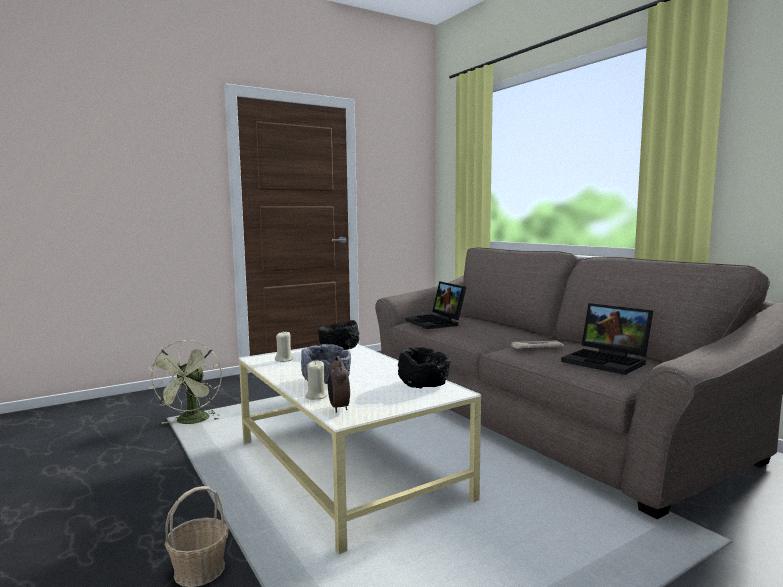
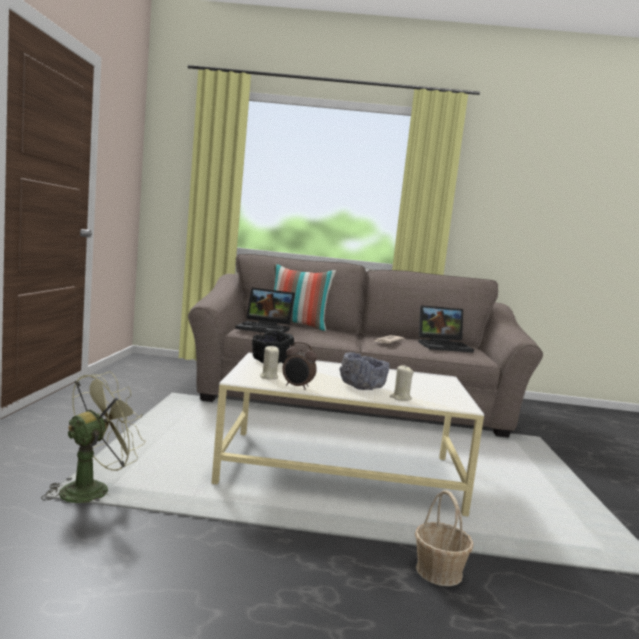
camera: 55 degrees left, 0 degrees up
(191, 422) = (93, 489): green fan -> green fan turned 90 degrees counterclockwise
(338, 408) = (439, 402): alarm clock -> alarm clock (297, 387)
(423, 383) = (415, 376): black bowl -> none
(488, 322) = (296, 325): none -> pillow

